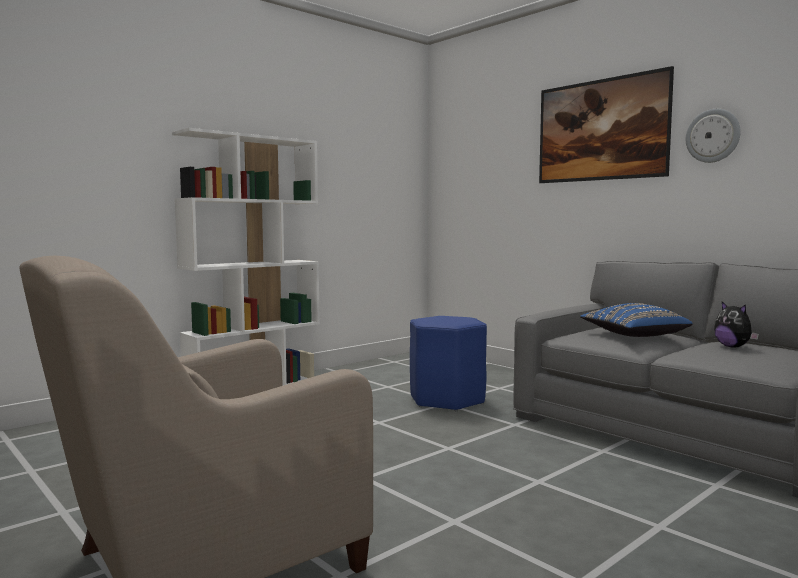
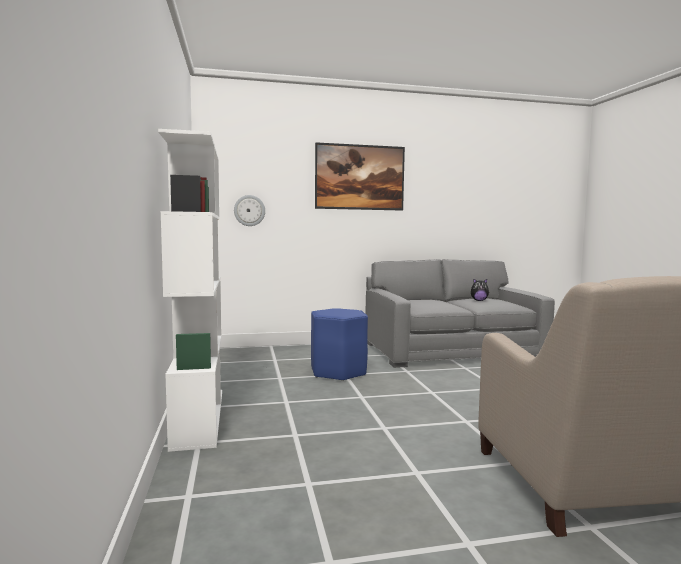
camera: 60 degrees left, 0 degrees up
(633, 335) = (436, 303): blue pillow -> none
(713, 136) = (425, 190): wall clock -> wall clock (249, 210)

